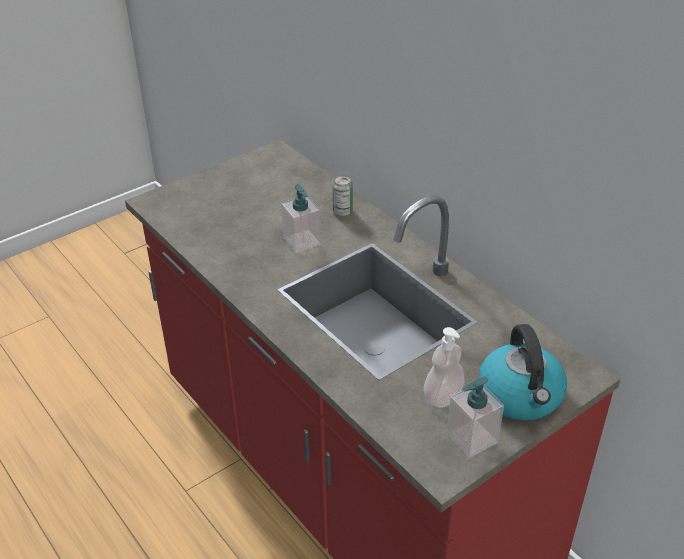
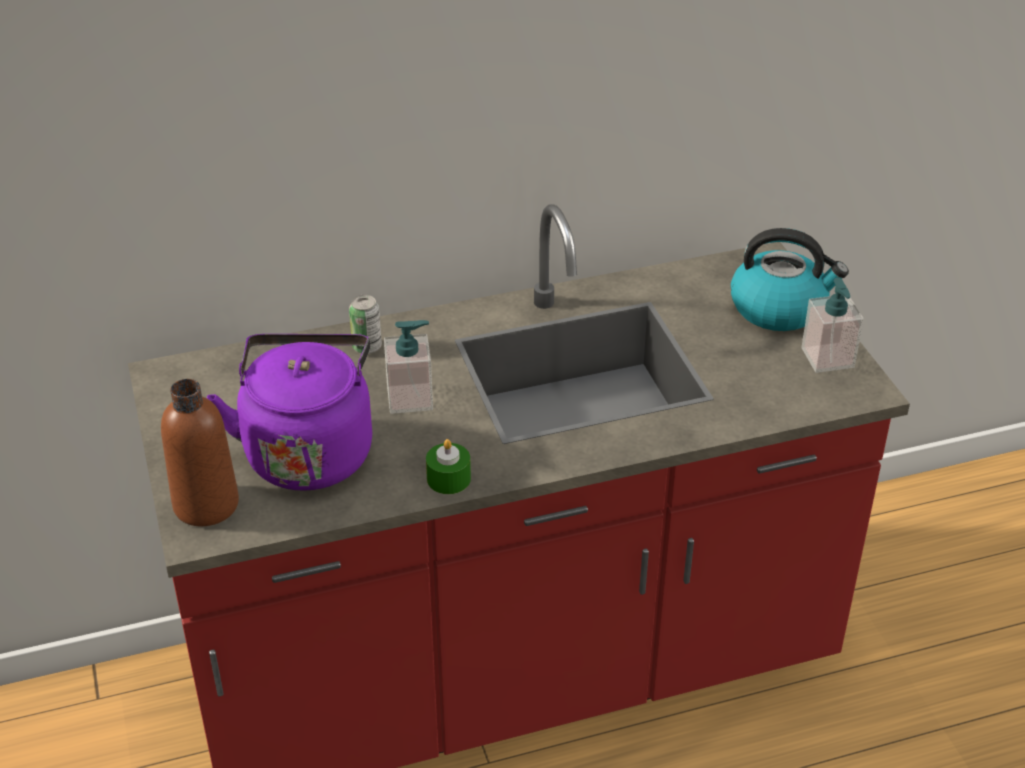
camera: 70 degrees left, 0 degrees up
(175, 197) = (206, 504): none -> brown bottle
(233, 276) = (448, 479): none -> green candle
(234, 218) = (308, 451): none -> purple kettle
(442, 396) = (759, 360): soap dispenser -> none

